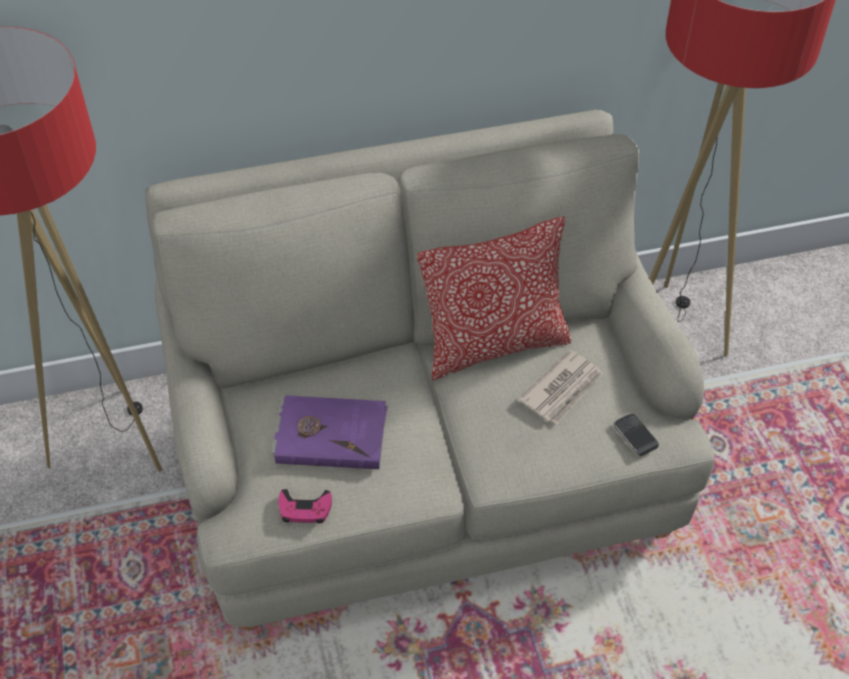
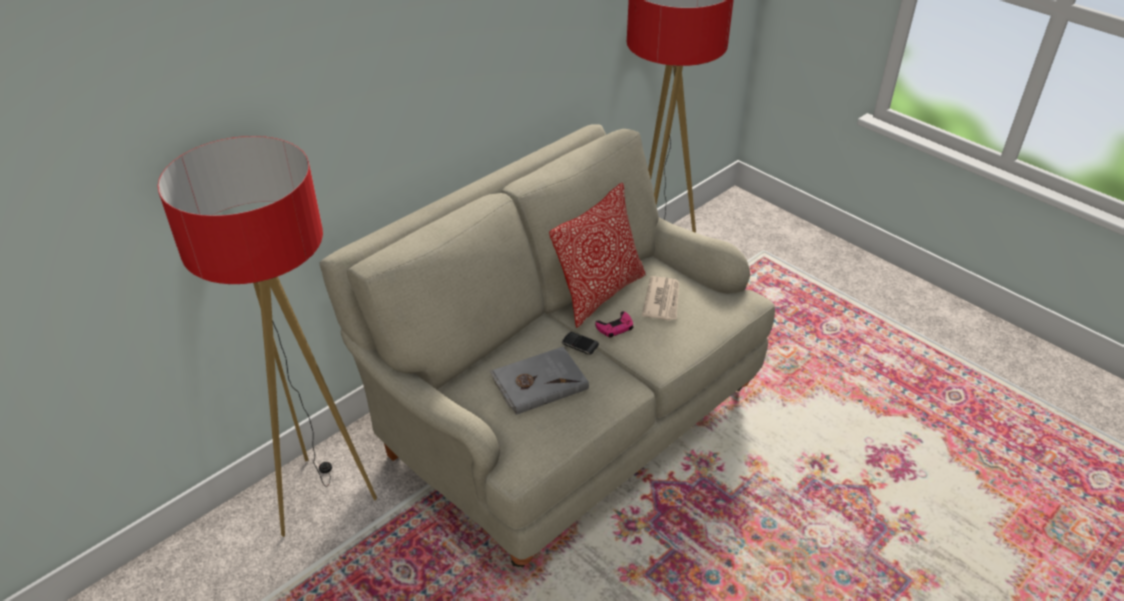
camera: 30 degrees left, 10 degrees down
(305, 509) = (558, 433): pink game controller -> pink game controller (615, 327)
(330, 434) = (538, 382): purple book -> grey book
(635, 436) = (725, 308): phone -> phone (579, 344)

